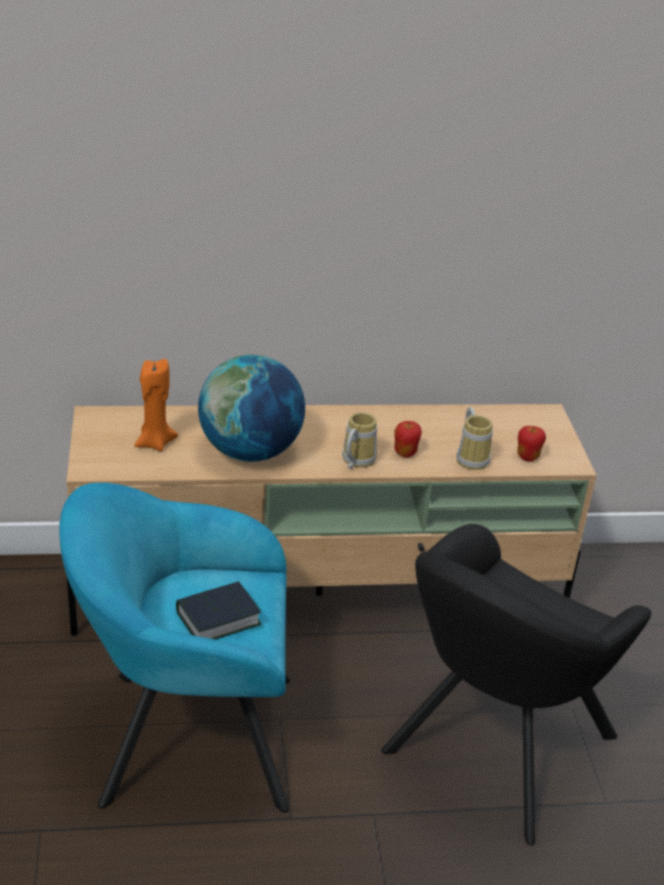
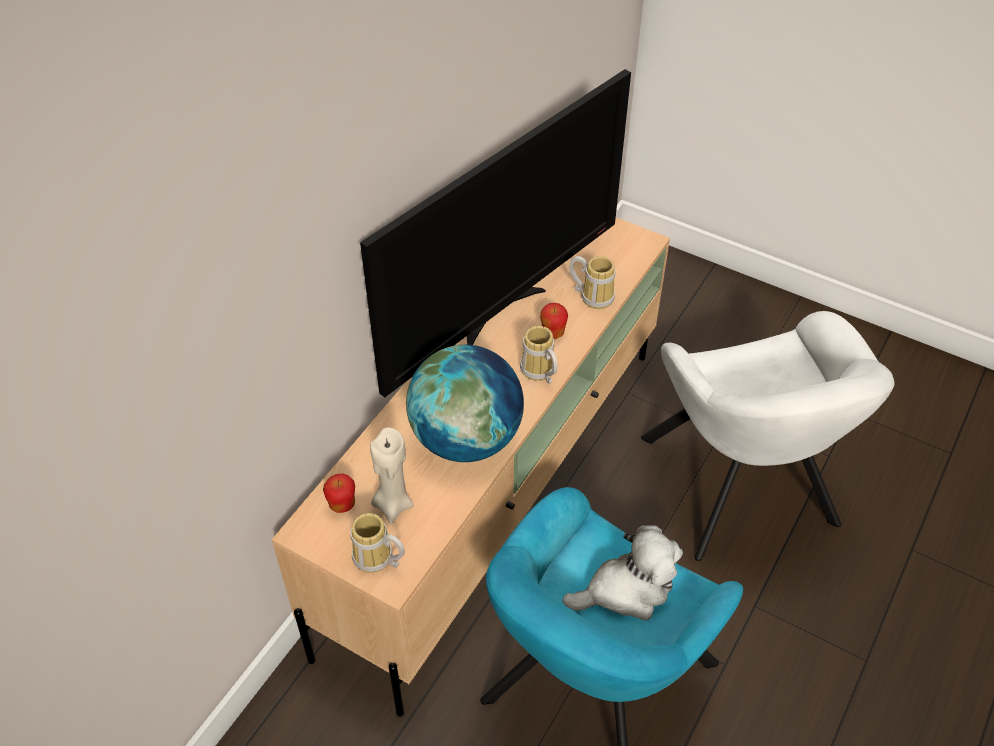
camera: 50 degrees left, 15 degrees up
(98, 455) = (377, 561): none -> mug
(155, 443) = (393, 504): orange candle -> beige candle
(218, 618) = (626, 589): book -> plush toy
(394, 420) = (500, 312): none -> television
(493, 750) = (742, 489): black armchair -> white armchair
(527, 457) = (618, 262): apple -> apple (342, 505)

